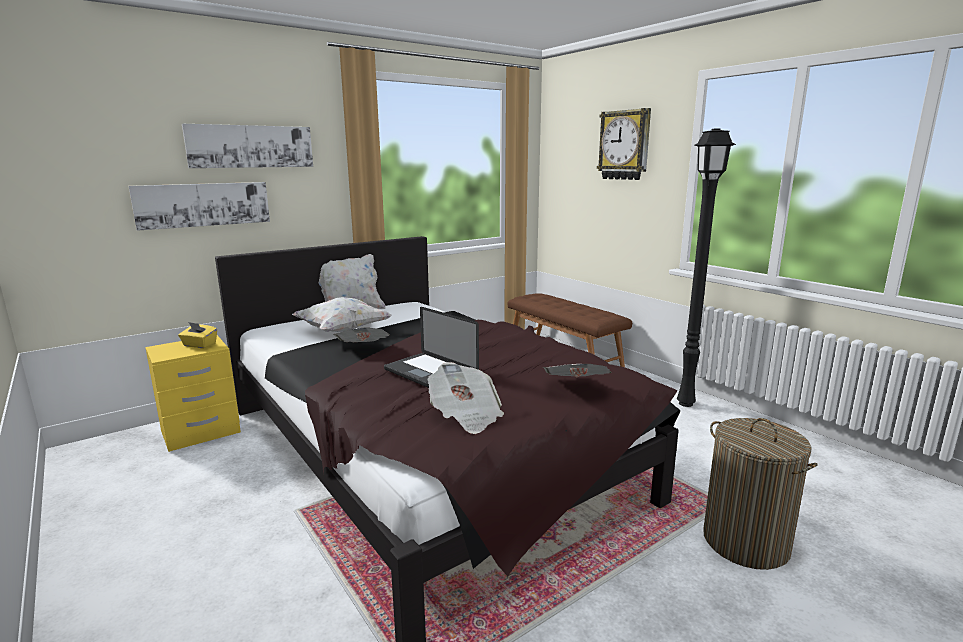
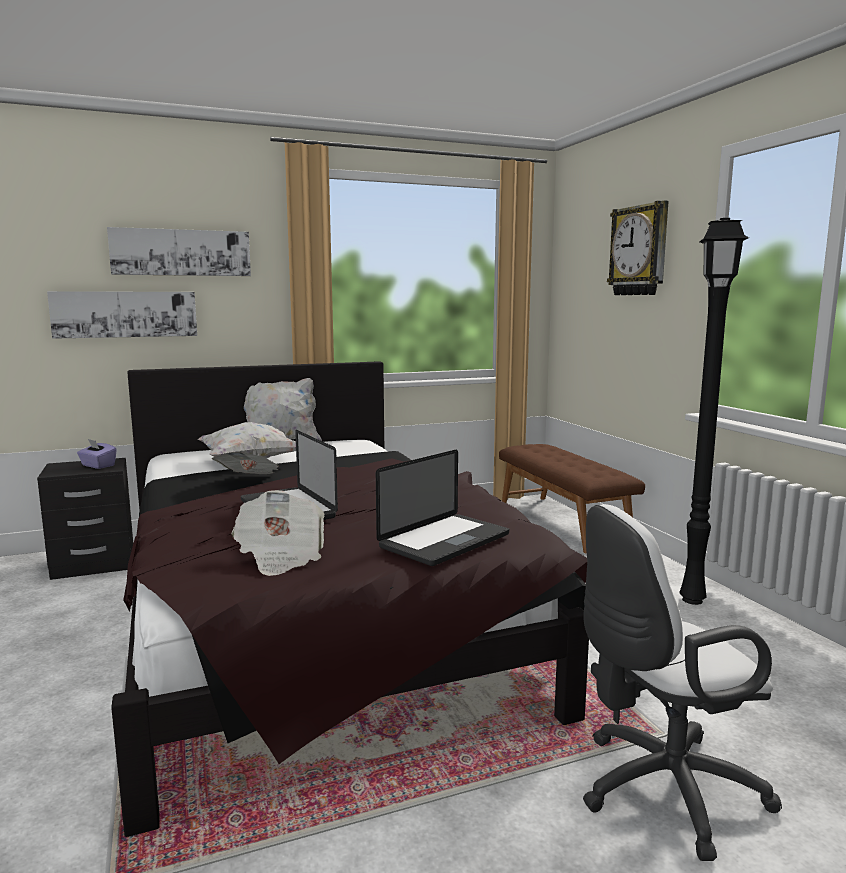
camera: 15 degrees right, 5 degrees down
(199, 345) = (97, 466): yellow tissue box -> purple tissue box
(201, 432) = (94, 564): yellow nightstand -> black nightstand
(576, 388) = (444, 541): newspaper -> laptop
(745, 542) = (660, 790): laundry basket -> white office chair

